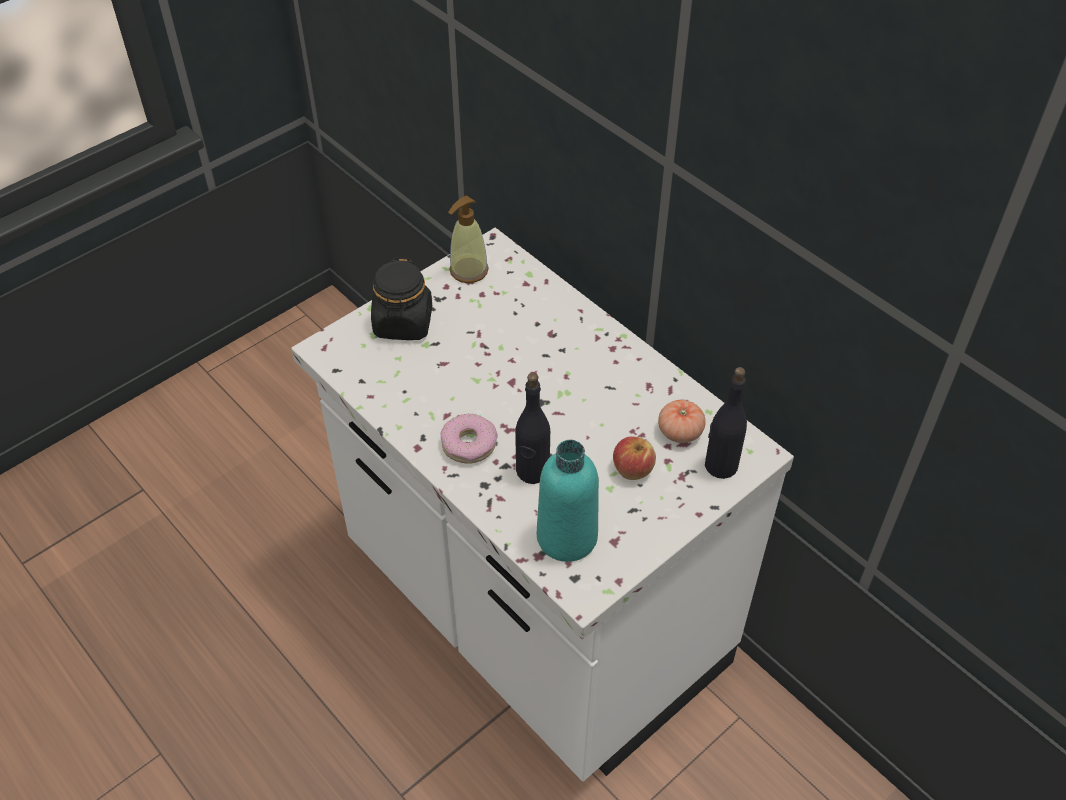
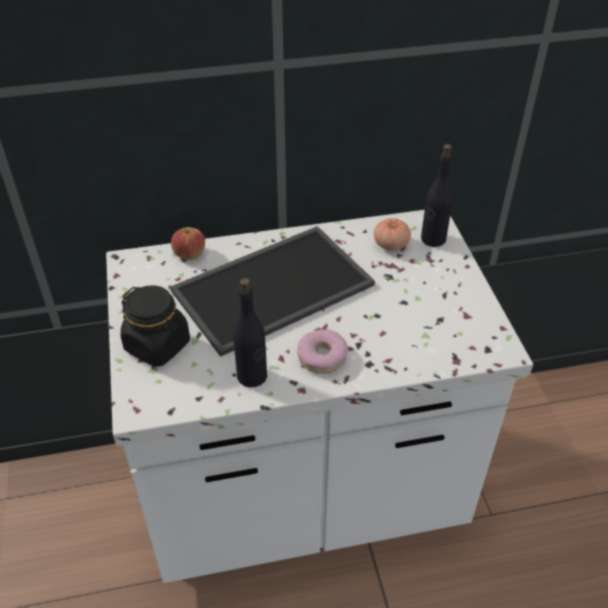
camera: 60 degrees left, 5 degrees down
(468, 270) = (138, 284): soap dispenser -> none
(532, 471) = (374, 331): black bottle -> black bottle (252, 376)
(539, 364) = (273, 285): none -> tray
(567, 537) = (448, 338): turquoise bottle -> none
(632, 469) = (408, 280): apple -> apple (189, 254)

